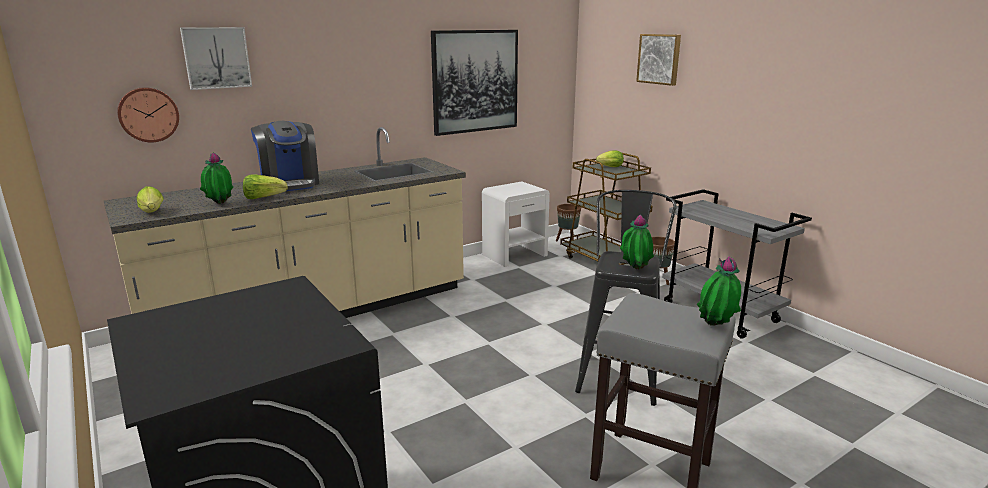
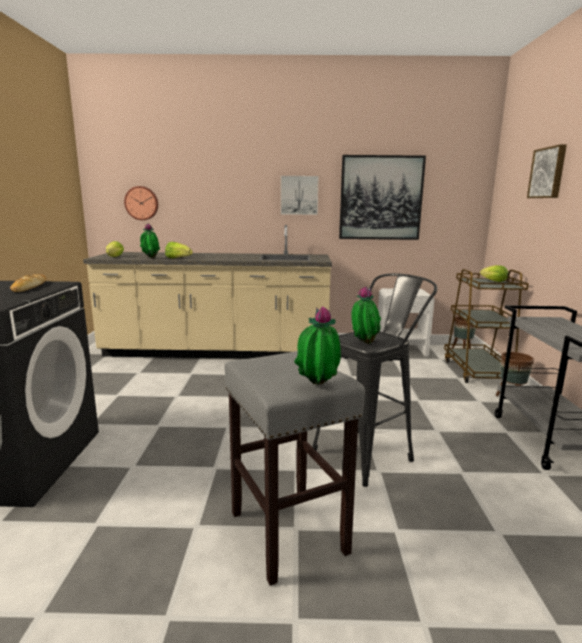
camera: 35 degrees right, 5 degrees down
(216, 58) = (184, 170): picture -> picture (299, 195)
(272, 303) = (29, 287): none -> bread
(290, 183) = (209, 255): coffee machine -> none

